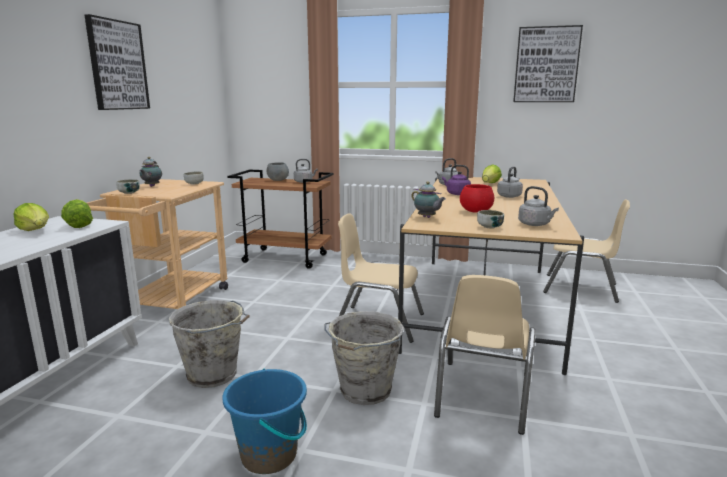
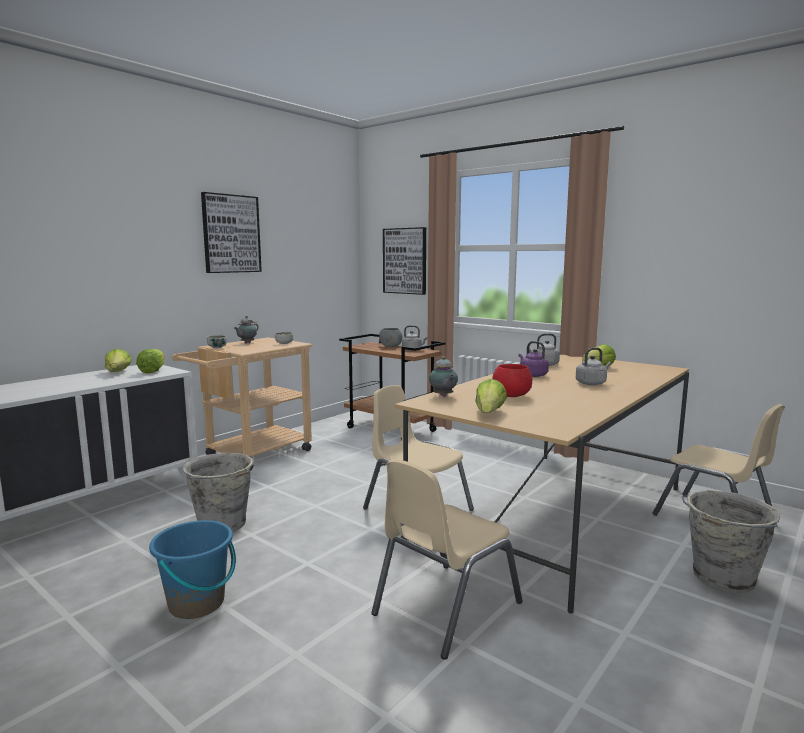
camera: 25 degrees right, 5 degrees down
(364, 391) = (332, 572): grey bucket -> grey bucket (722, 578)
(489, 227) = (489, 413): bowl -> lettuce
(535, 224) = (549, 417): grey kettle -> none
(546, 65) = (692, 222): picture -> picture (405, 261)

